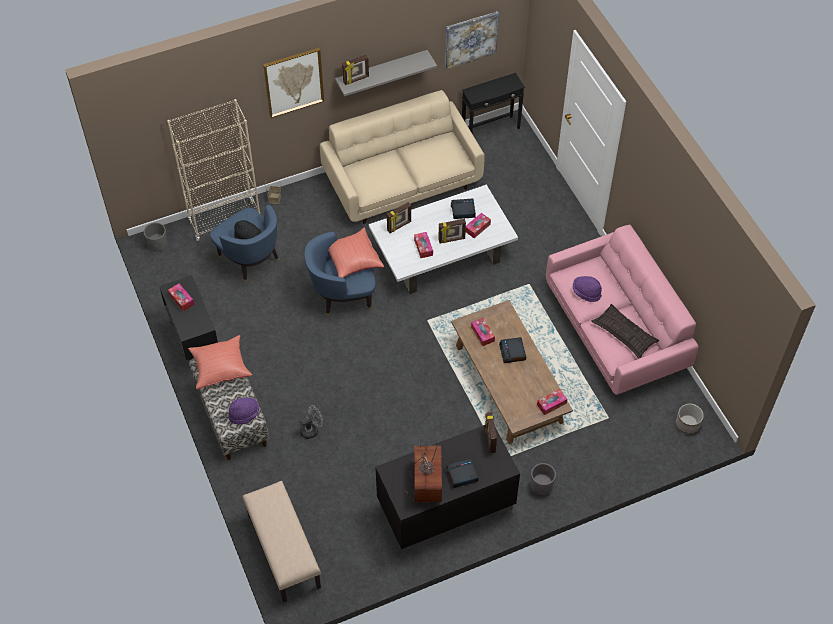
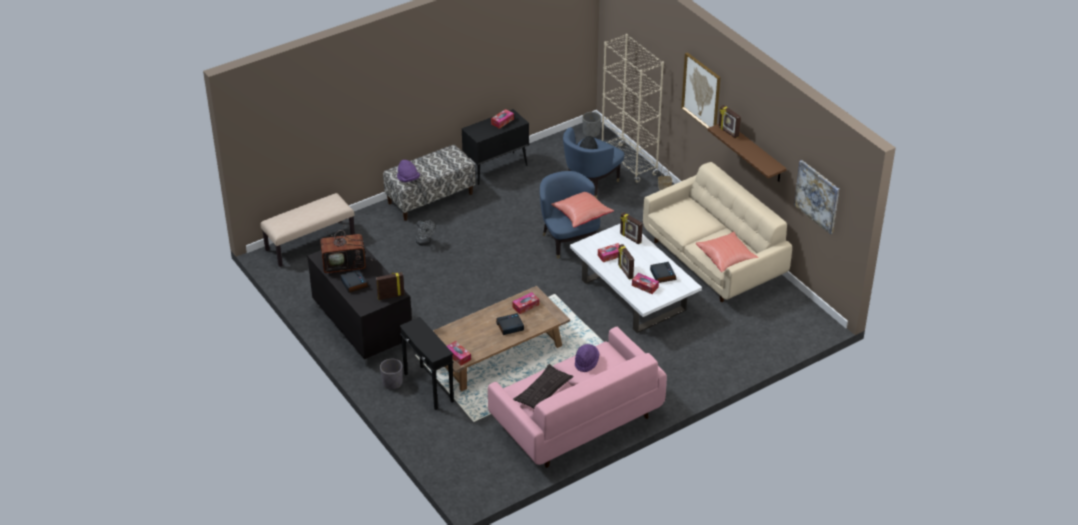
camera: 80 degrees right, 15 degrees down
(220, 367) = (450, 160): red pillow -> red pillow (726, 259)
(381, 71) = (754, 152): grey shelf -> brown shelf
(491, 130) = (805, 310): black side table -> black side table (428, 388)
(687, 424) = (477, 478): planter -> none

